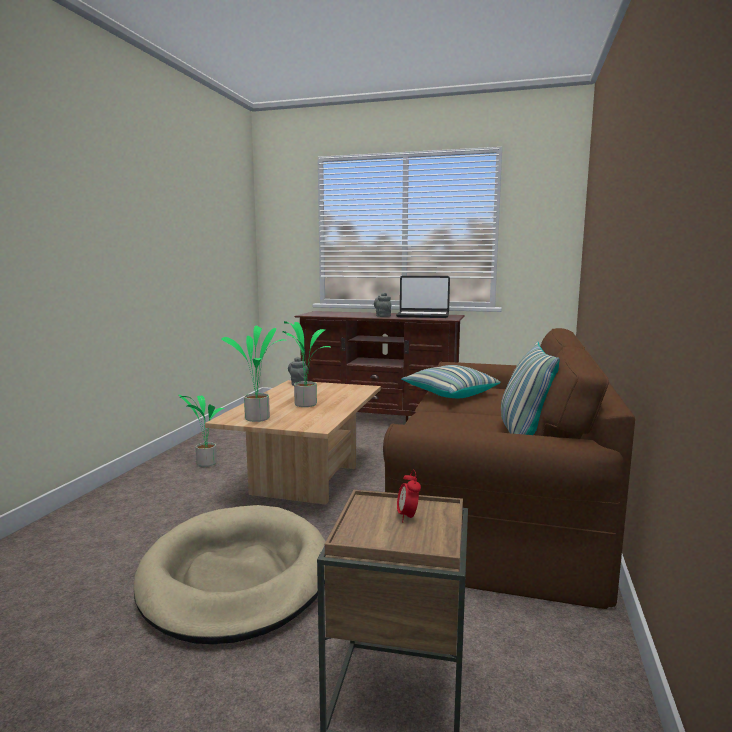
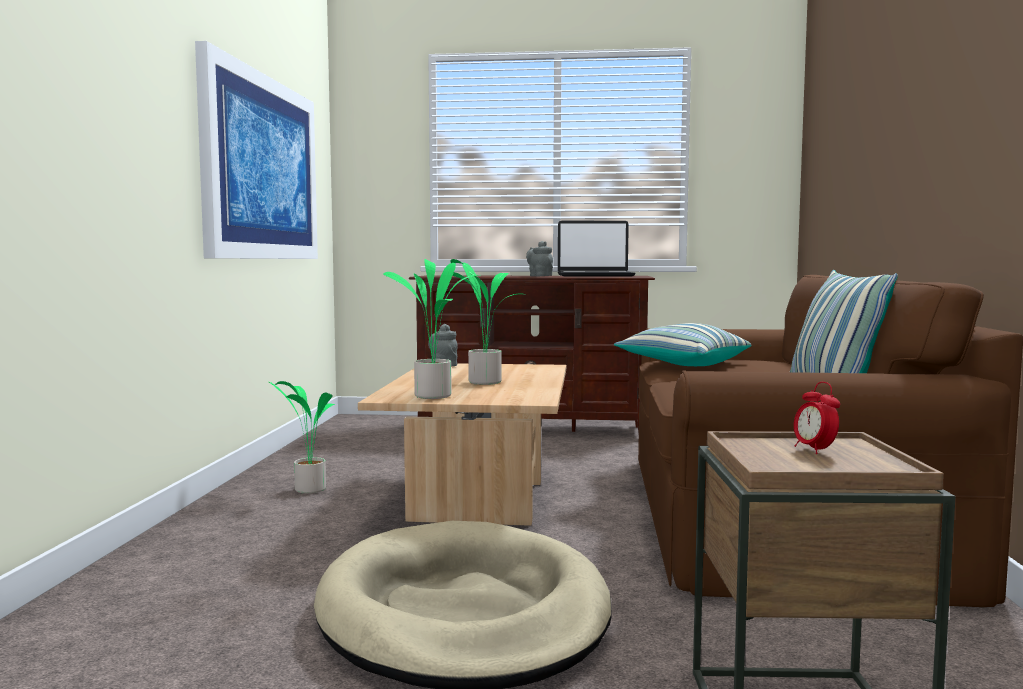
camera: 10 degrees left, 5 degrees down
(189, 247) = (262, 168): none -> picture

